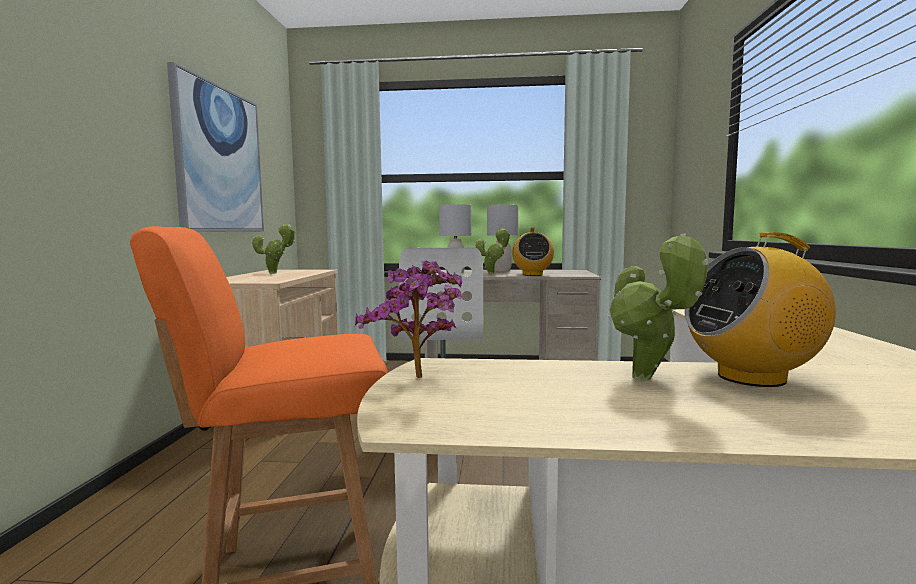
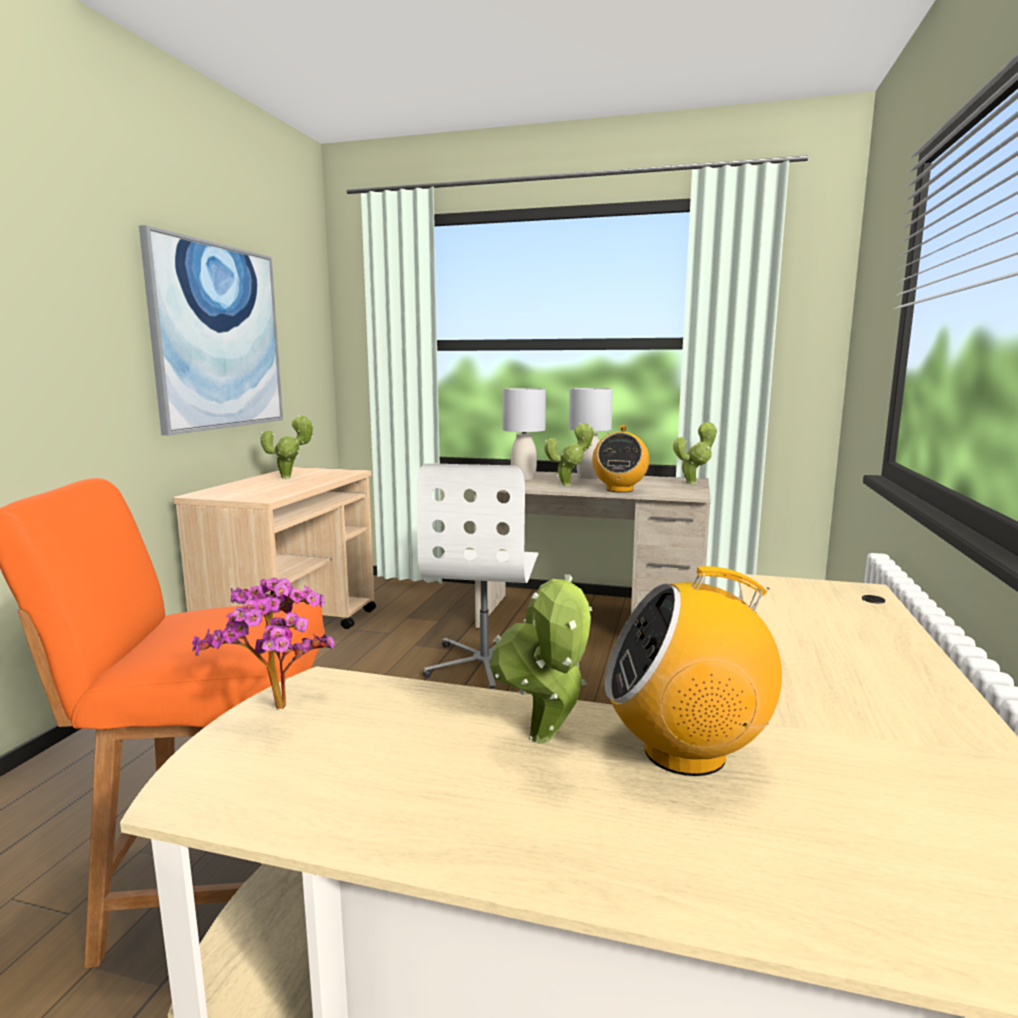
camera: 10 degrees right, 5 degrees up
(579, 271) = (693, 483): none -> potted plant

